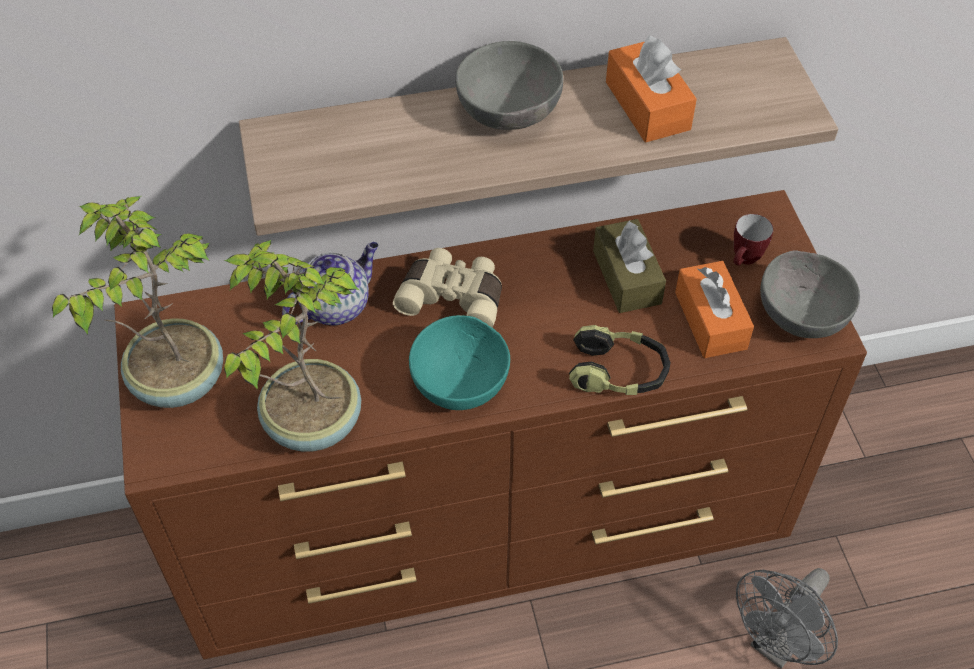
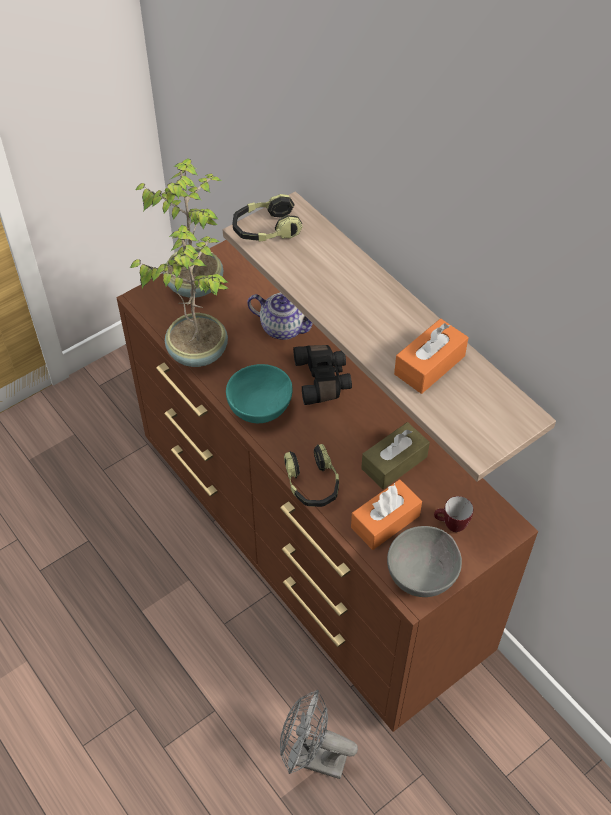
camera: 65 degrees right, 0 degrees up
(295, 176) = (266, 230): none -> headphones
(453, 297) = (323, 380): beige binoculars -> black binoculars
(508, 115) = (374, 301): grey bowl -> none

